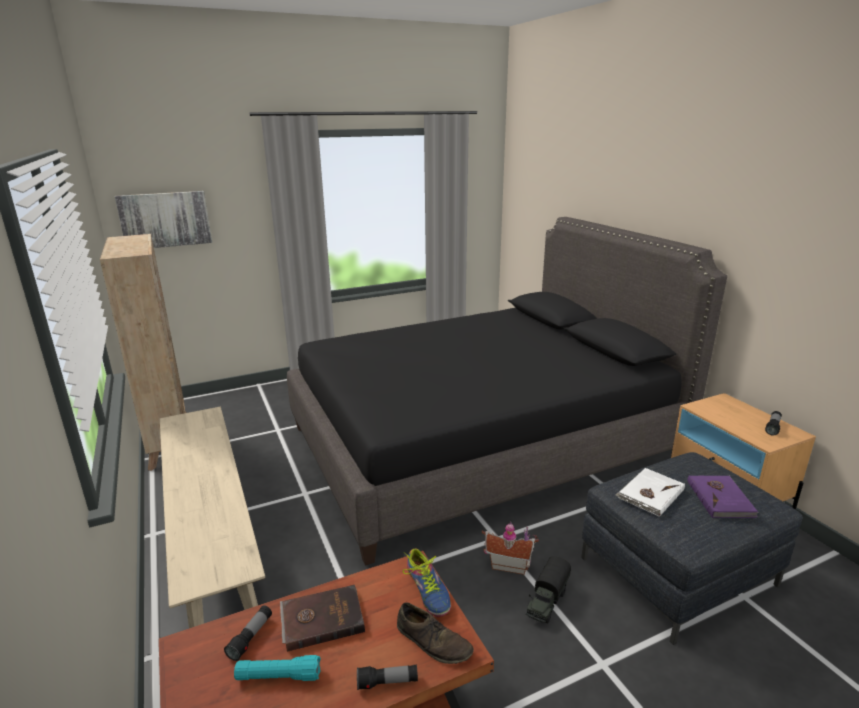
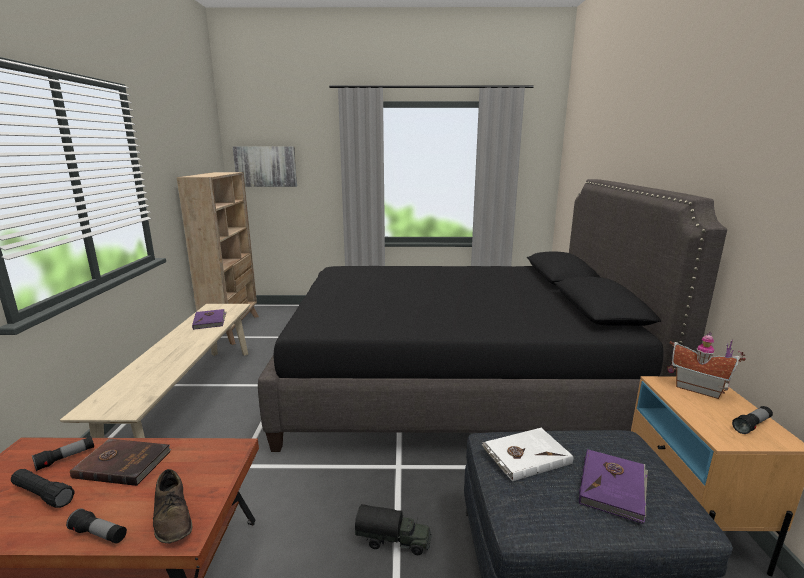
camera: 25 degrees right, 5 degrees down
(197, 440) = (210, 321): none -> purple book
(278, 676) = (43, 494): turquoise flashlight -> black flashlight
(428, 590) = (222, 471): shoe -> none
(508, 564) = (388, 493): toy house -> toy house (697, 388)
(547, 601) = (394, 541): toy truck -> toy truck turned 135 degrees counterclockwise

